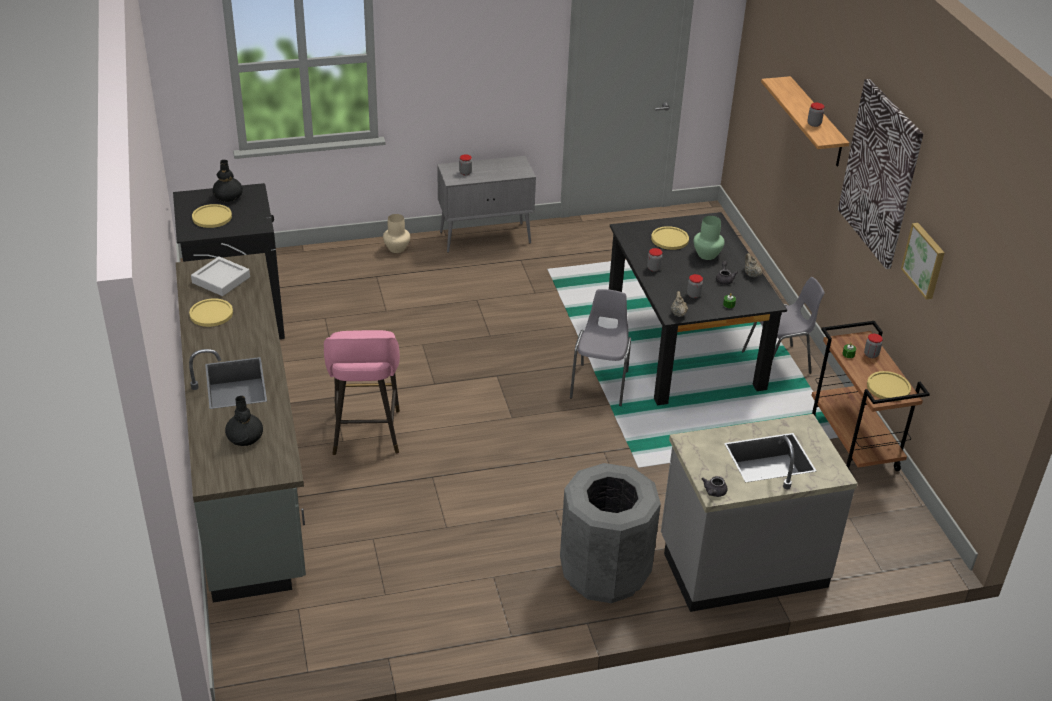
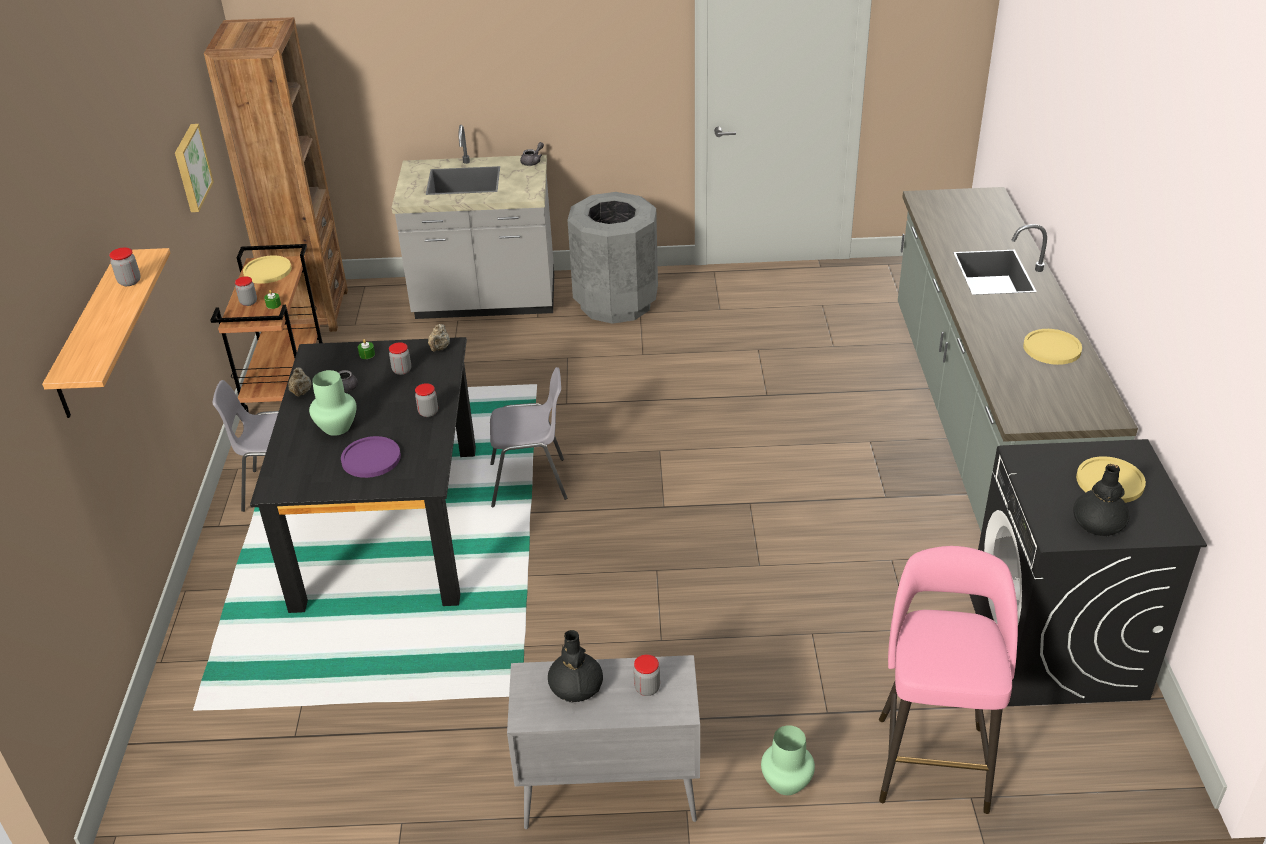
camera: 165 degrees left, 0 degrees up
(221, 280) = (1056, 394): grey tray -> none
(245, 437) = (967, 224): black vase -> black vase (575, 687)
(366, 434) = (841, 446): pink stool -> pink stool (932, 760)
(396, 248) = (787, 783): beige vase -> green vase
(600, 384) = (531, 482): grey chair -> grey chair turned 120 degrees counterclockwise
(669, 239) = (371, 458): yellow plate -> purple plate
(880, 173) = (144, 197): picture -> none
(907, 530) = (310, 311): none -> brown bookcase

